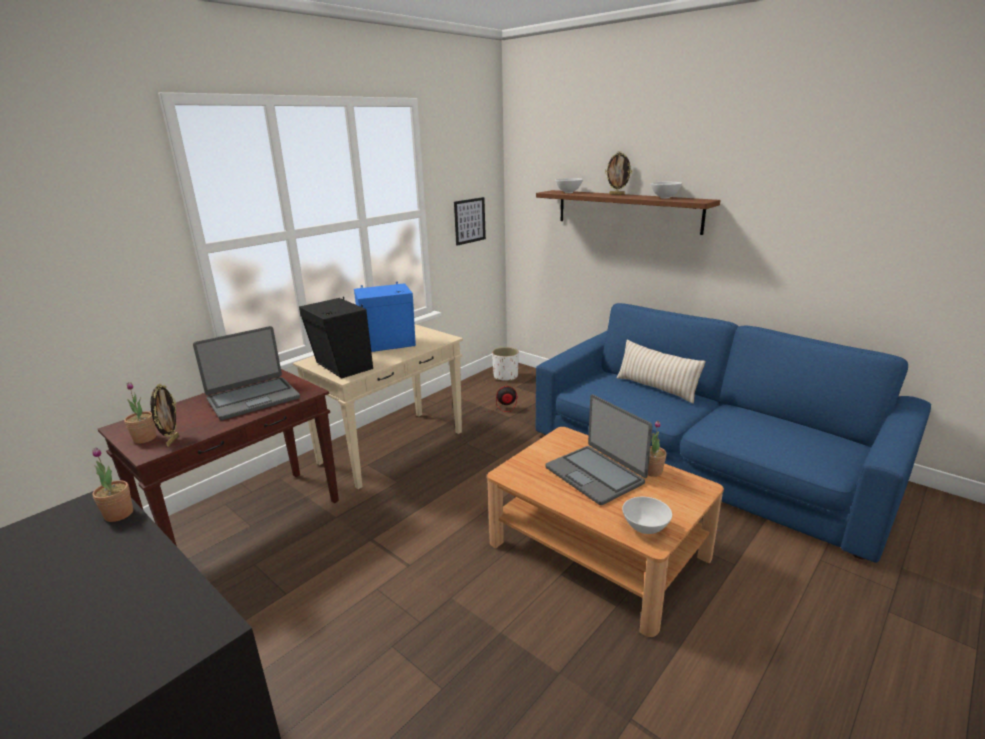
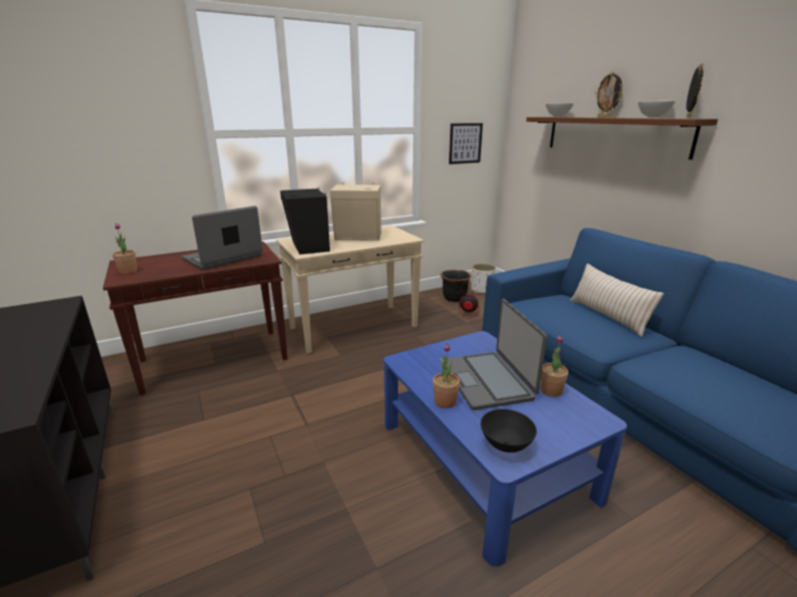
camera: 20 degrees right, 0 degrees up
(119, 514) = (57, 316): potted plant -> potted plant (445, 401)
(172, 441) = (142, 276): picture frame -> picture frame (687, 118)
(253, 398) = (223, 258): laptop -> laptop turned 150 degrees clockwise
(389, 345) = (359, 237): blue speaker -> beige speaker
(482, 391) = (454, 298): none -> black planter
(598, 550) = (484, 459): brown coffee table -> blue coffee table
(645, 529) = (505, 446): white bowl -> black bowl

